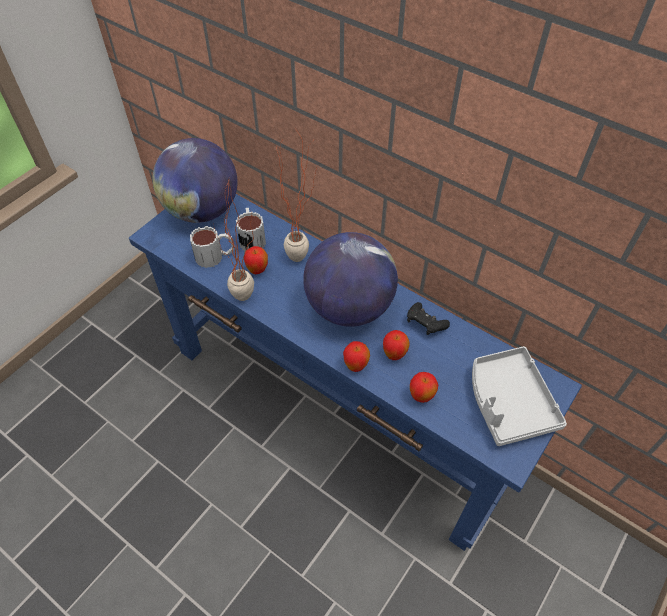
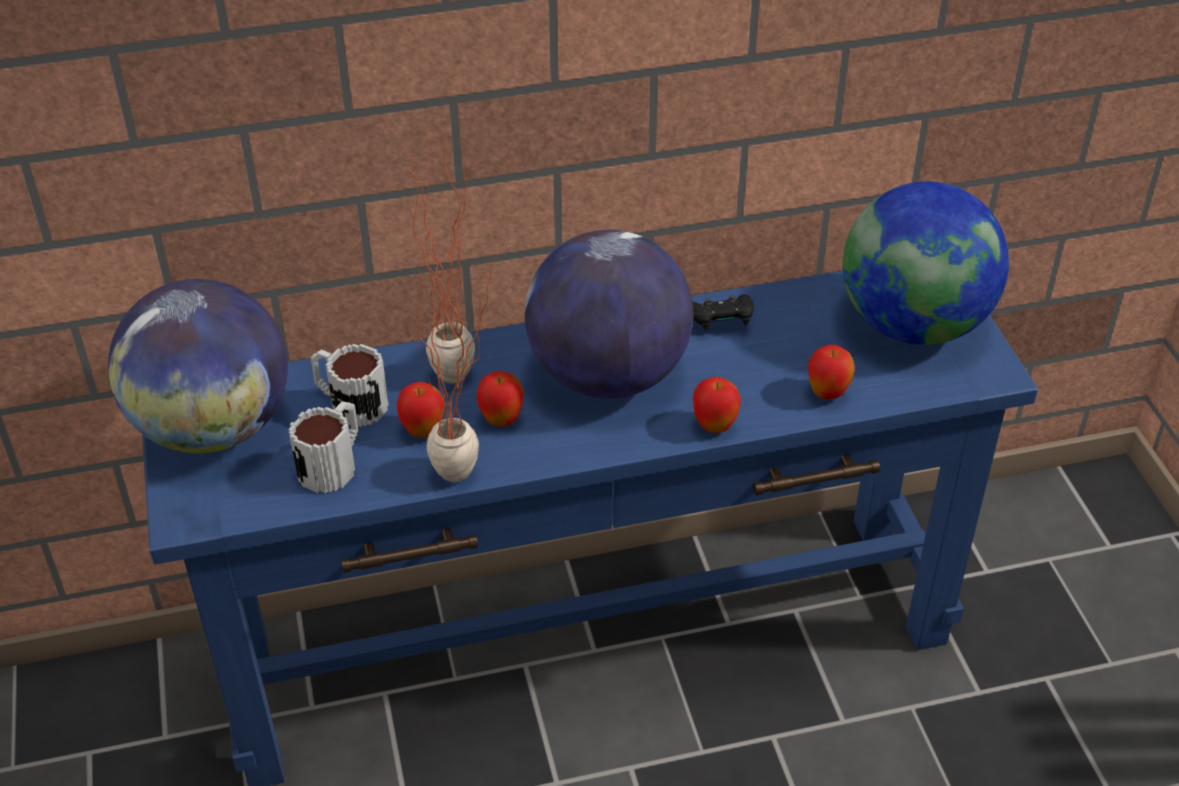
camera: 50 degrees left, 10 degrees down
(394, 354) = (736, 379): apple -> apple (501, 420)
(508, 402) = (913, 325): grey tray -> globe

